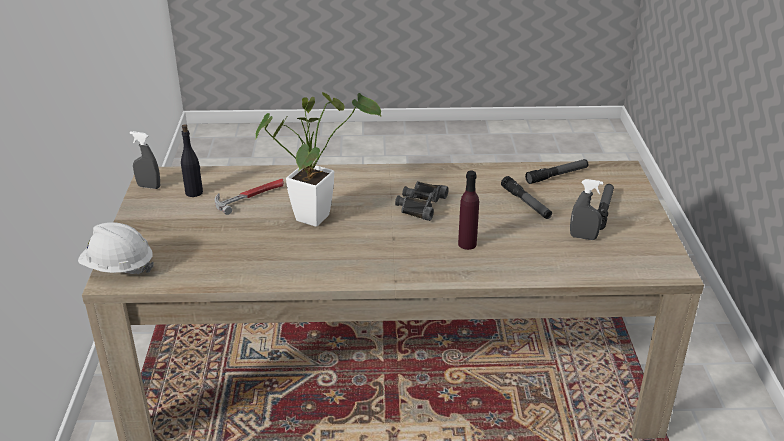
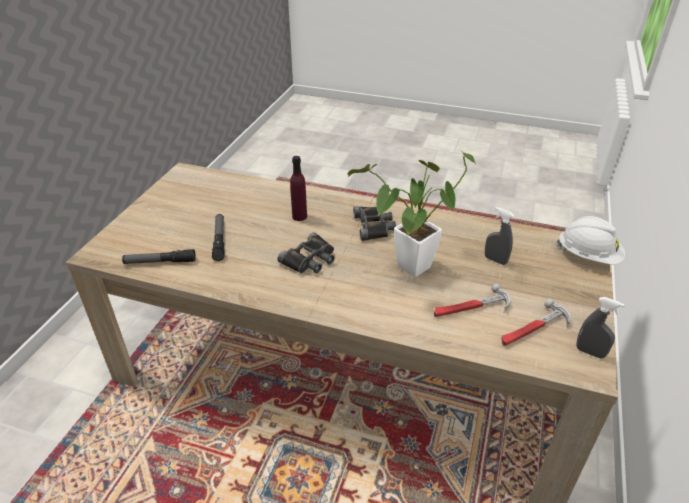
camera: 160 degrees left, 5 degrees up
(194, 192) = (533, 329): black bottle -> hammer
(373, 251) = (374, 226): none -> black binoculars
(583, 237) = (211, 203): grey spray bottle -> grey spray bottle (495, 260)
(603, 210) = (168, 220): flashlight -> none

